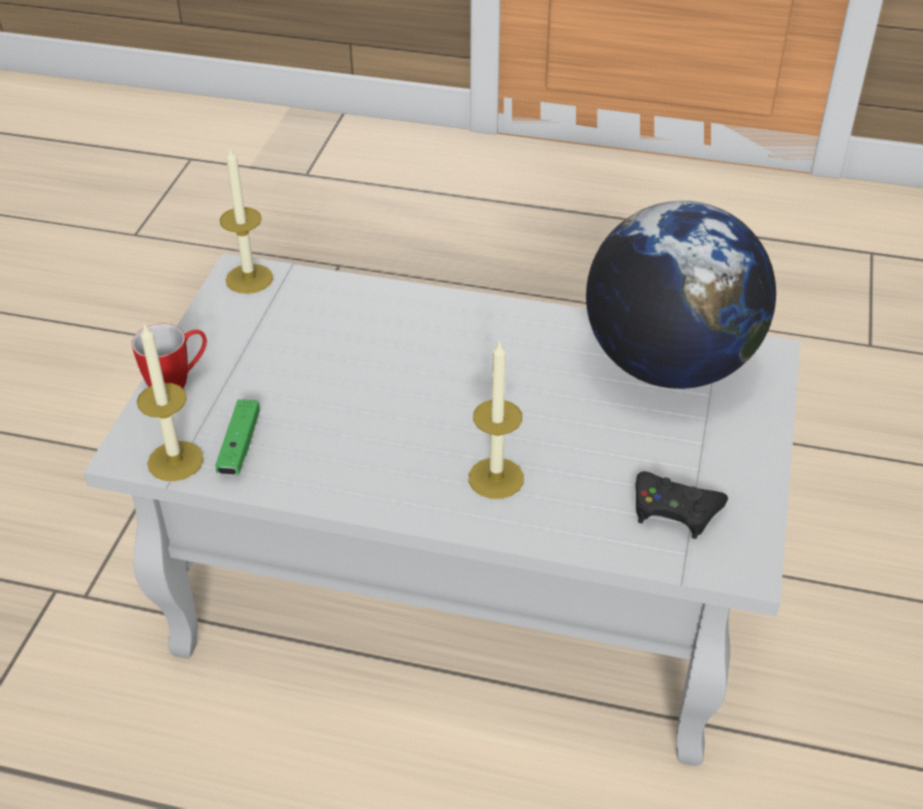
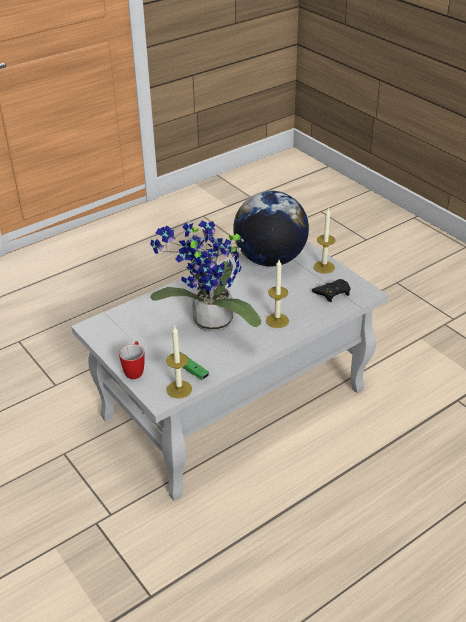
camera: 50 degrees left, 5 degrees down
(249, 279) = (97, 326): candle -> candle (324, 267)
(388, 396) = (209, 324): none -> potted plant

